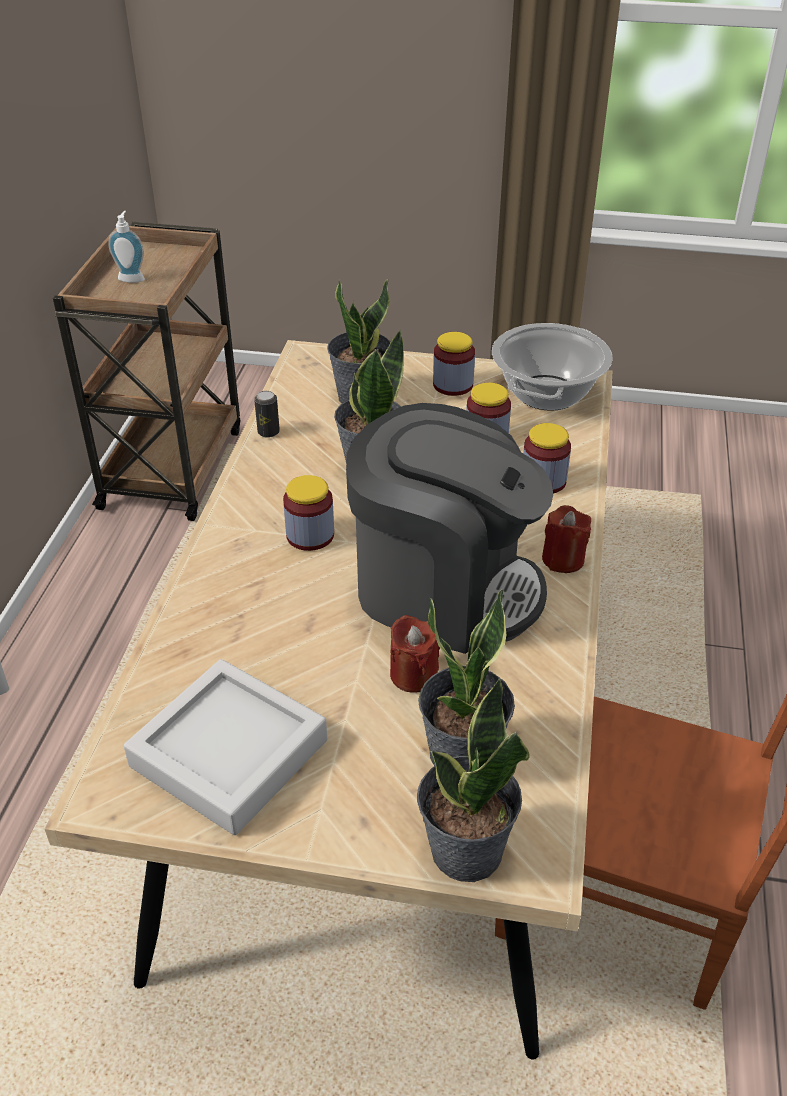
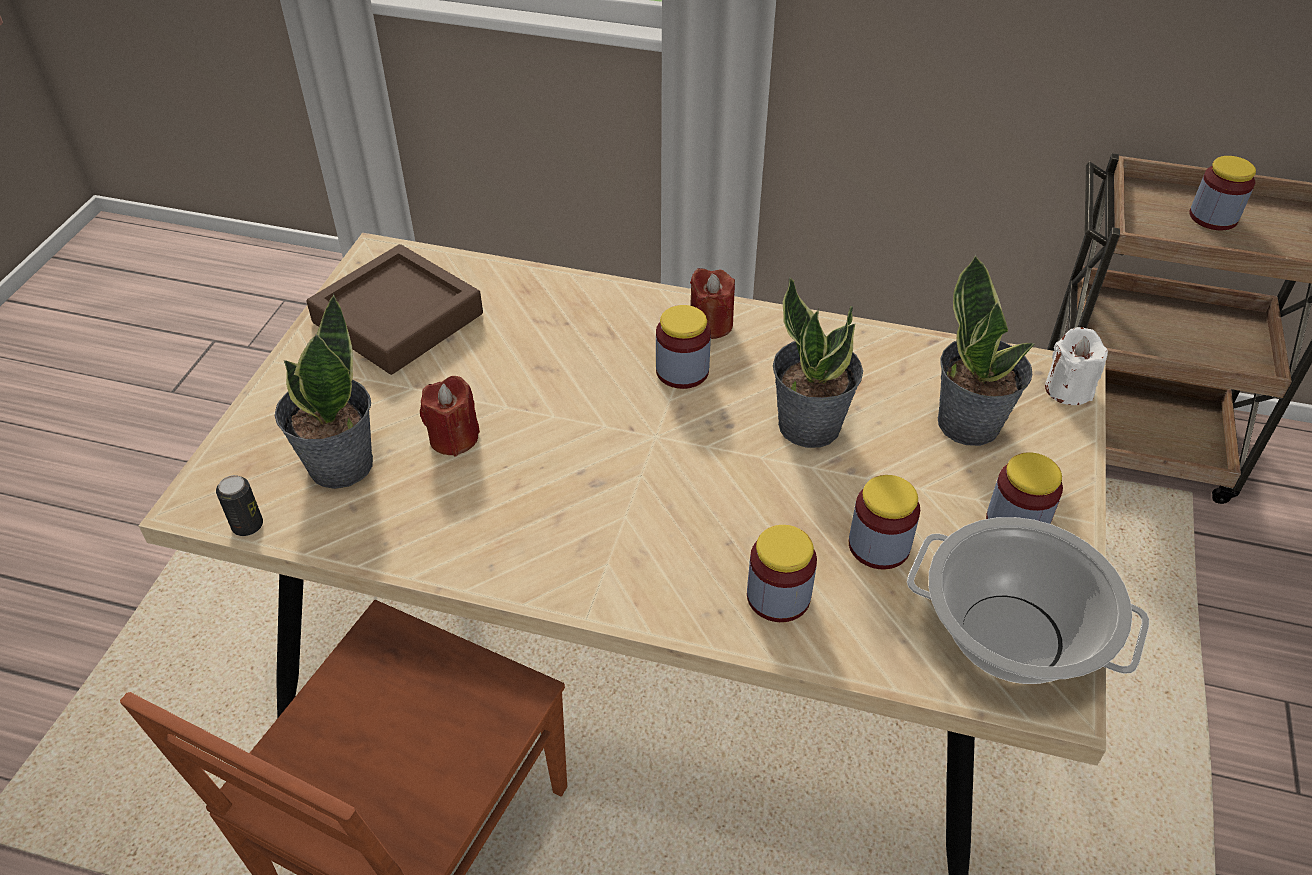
camera: 95 degrees right, 5 degrees up
(132, 278) = (1213, 217): soap dispenser -> jar
(229, 753) = (398, 318): grey tray -> brown tray
(268, 432) = (879, 341): can -> can (247, 525)
(321, 356) = (1068, 389): none -> white candle
(444, 588) = (577, 473): coffee machine -> none
(465, 851) = (236, 455): potted plant -> none
(563, 559) = (611, 591): red candle -> red candle (711, 324)

